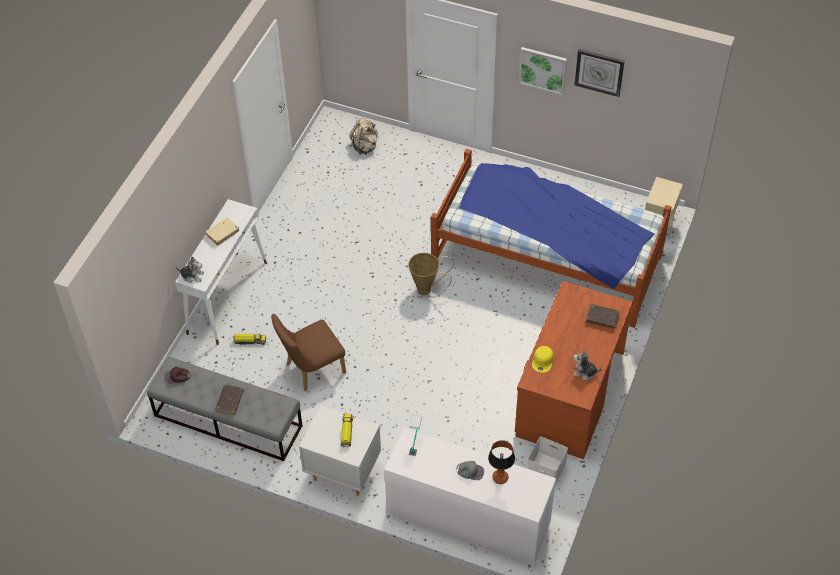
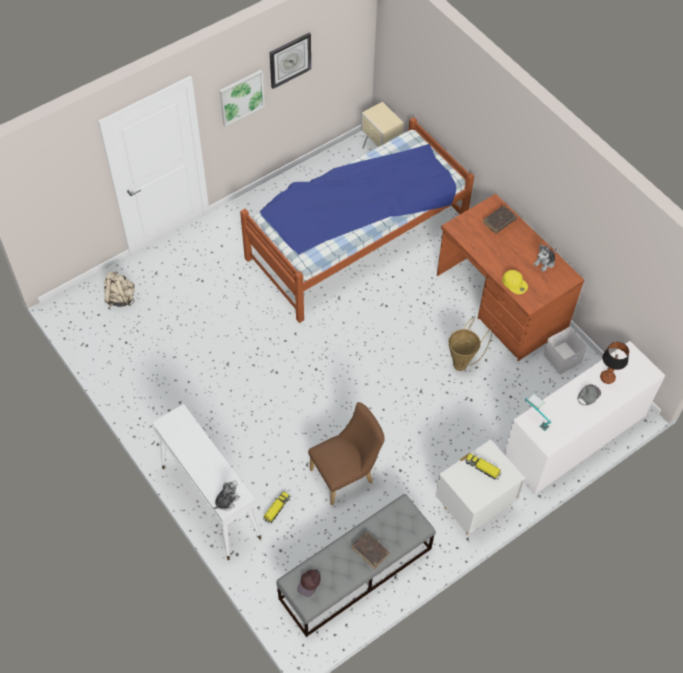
camera: 60 degrees left, 5 degrees up
(222, 233) = (193, 448): beige book -> none
(311, 370) = (346, 475): brown chair -> brown chair turned 120 degrees counterclockwise
(427, 291) = (324, 340): basket -> basket (462, 363)

